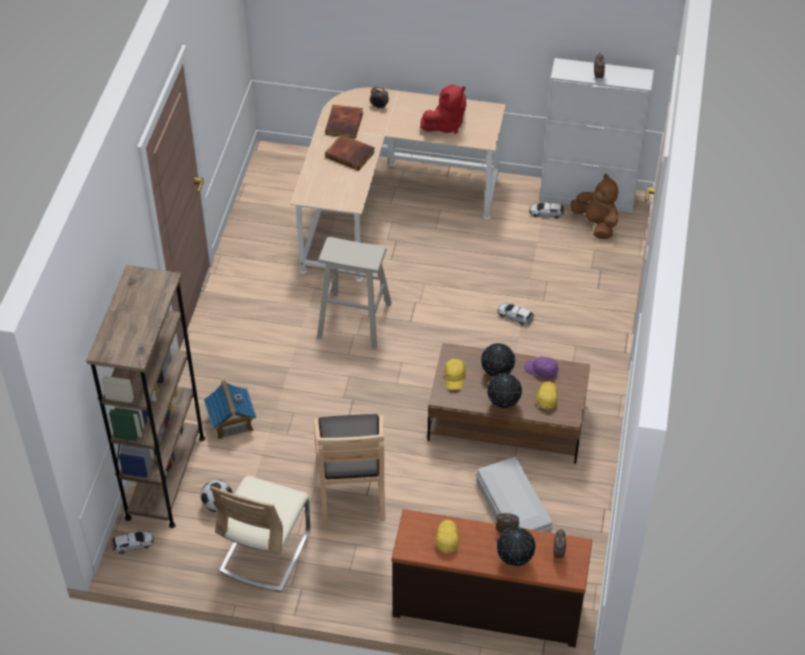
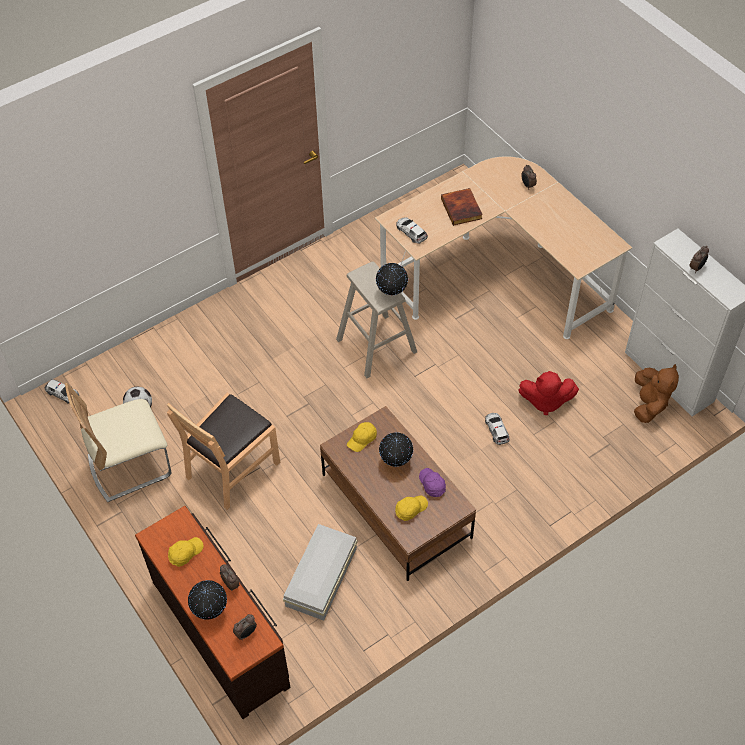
camera: 45 degrees right, 5 degrees up
(166, 477) = (131, 364): brown bookcase -> none
(231, 422) = (213, 357): toy house -> none
(345, 124) = (486, 182): book -> none
(445, 125) = (562, 233): red plush toy -> red plush toy (545, 401)
(503, 404) = (373, 488): globe -> globe (392, 292)
(546, 213) = (618, 366): toy car -> toy car (411, 232)

